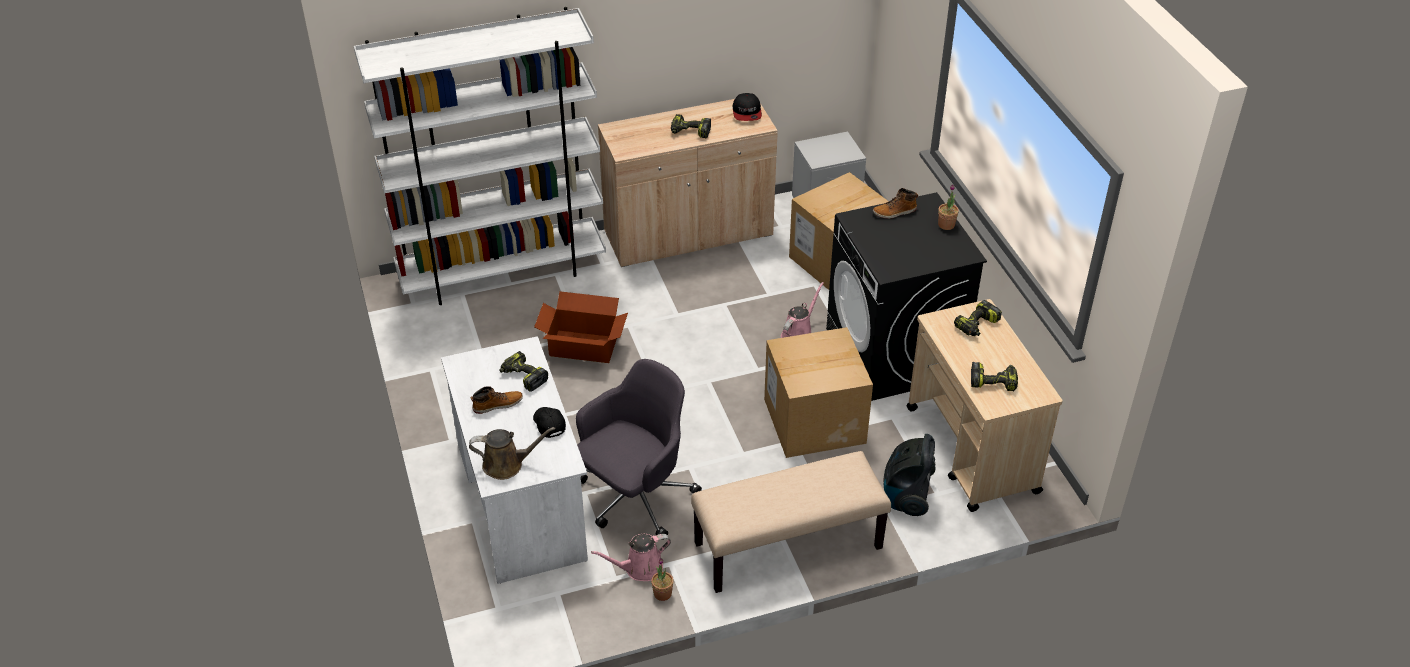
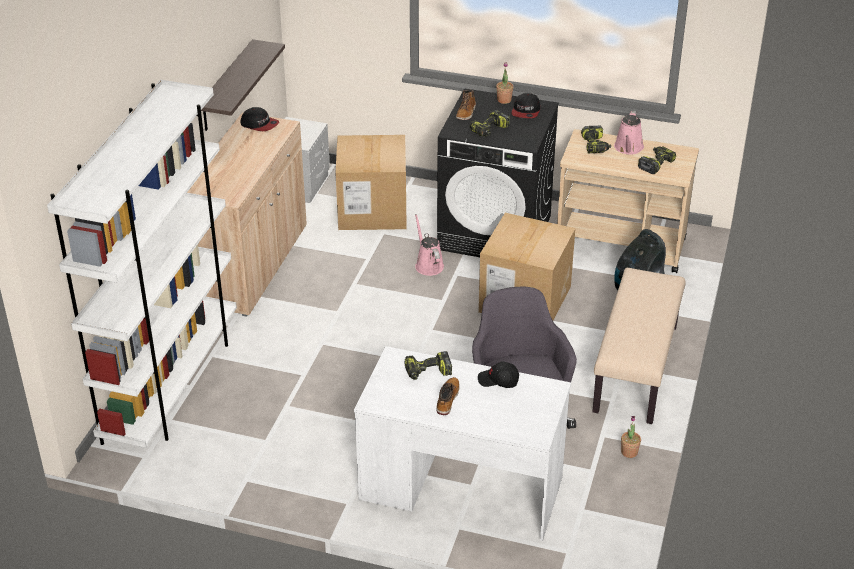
camera: 55 degrees left, 5 degrees down
(507, 464) = (524, 421): brown watering can -> none
(583, 347) = (319, 378): cardboard box -> none
(640, 568) = (594, 453): pink watering can -> pink watering can (628, 148)
(690, 132) = (248, 159): power drill -> power drill (490, 130)
(730, 60) = (226, 86): none -> shelf
(943, 247) = (526, 111): none -> cap

